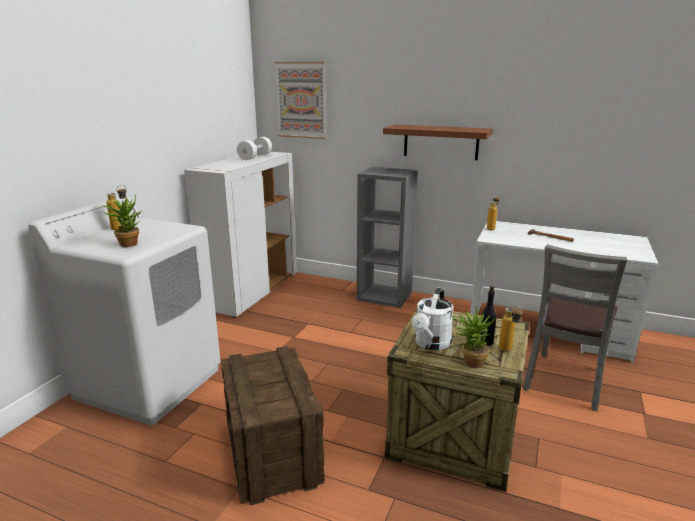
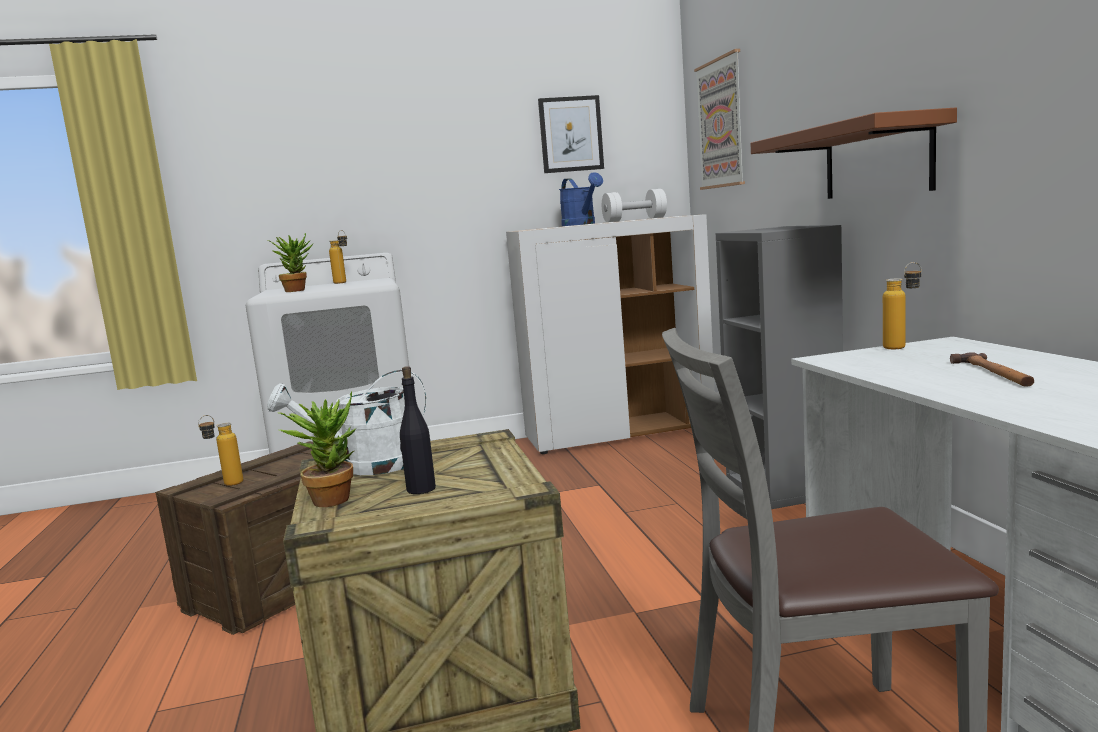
camera: 55 degrees right, 10 degrees down
(208, 97) = (571, 134): none -> picture
(232, 162) = (582, 224): none -> blue watering can
(508, 351) = (401, 506): bottle -> bottle (226, 485)

